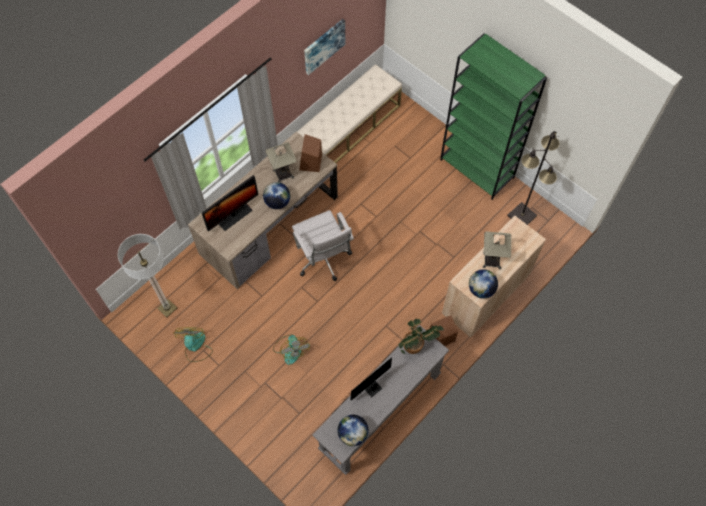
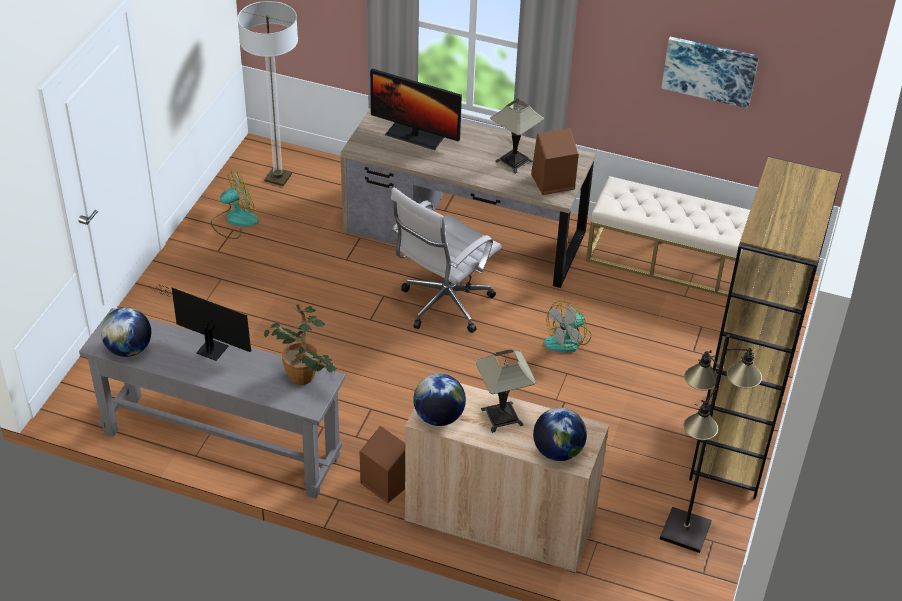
camera: 65 degrees right, 20 degrees down
(277, 202) = (463, 169): globe -> globe (558, 451)
(291, 349) = (277, 315): fan -> fan (568, 340)
(477, 169) = (736, 443): green bookcase -> brown bookcase

